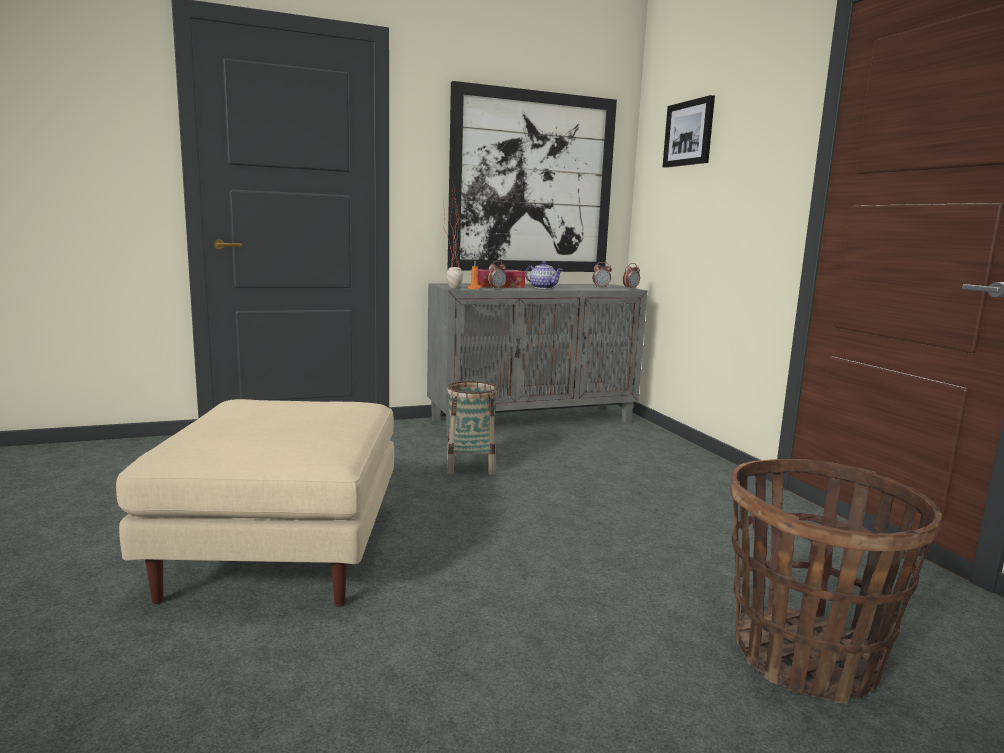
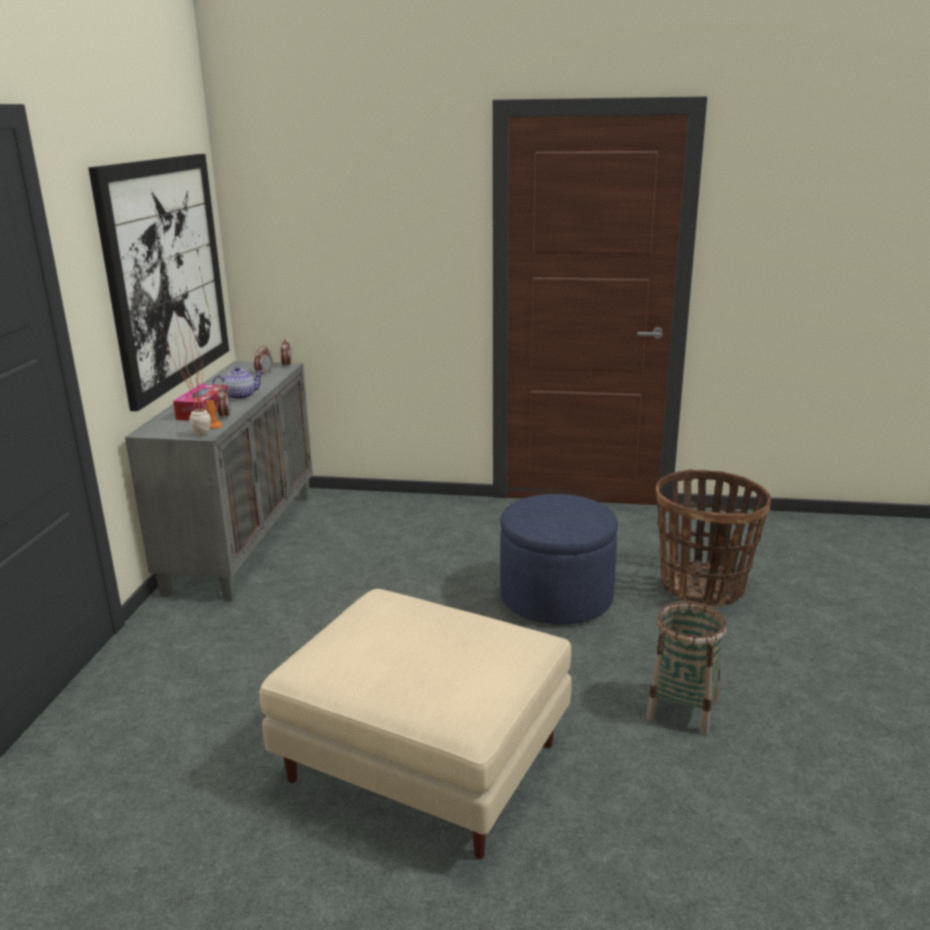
camera: 60 degrees left, 10 degrees up
(470, 466) = (328, 611): basket -> basket (682, 709)
(623, 555) = (556, 597): none -> blue ottoman
(689, 133) = (316, 198): picture -> none

